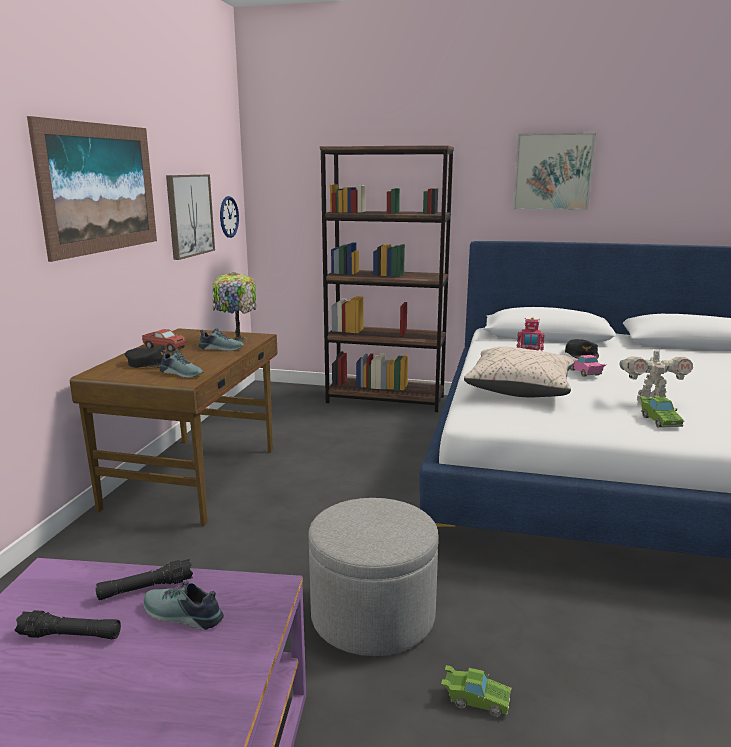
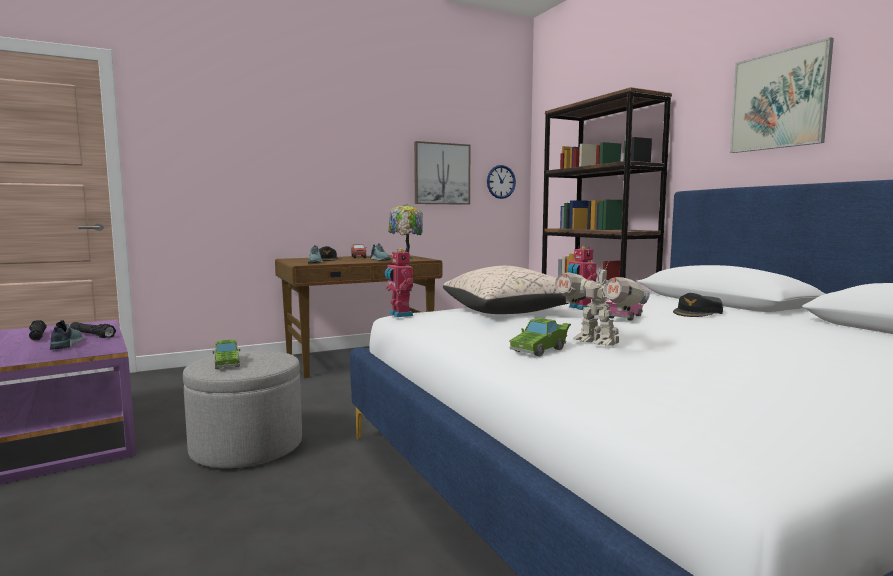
camera: 50 degrees right, 10 degrees down
(100, 188) = (335, 144): picture -> none
(475, 700) = (163, 509): green toy car -> green toy car (227, 363)
(476, 420) = (399, 315): none -> toy robot

